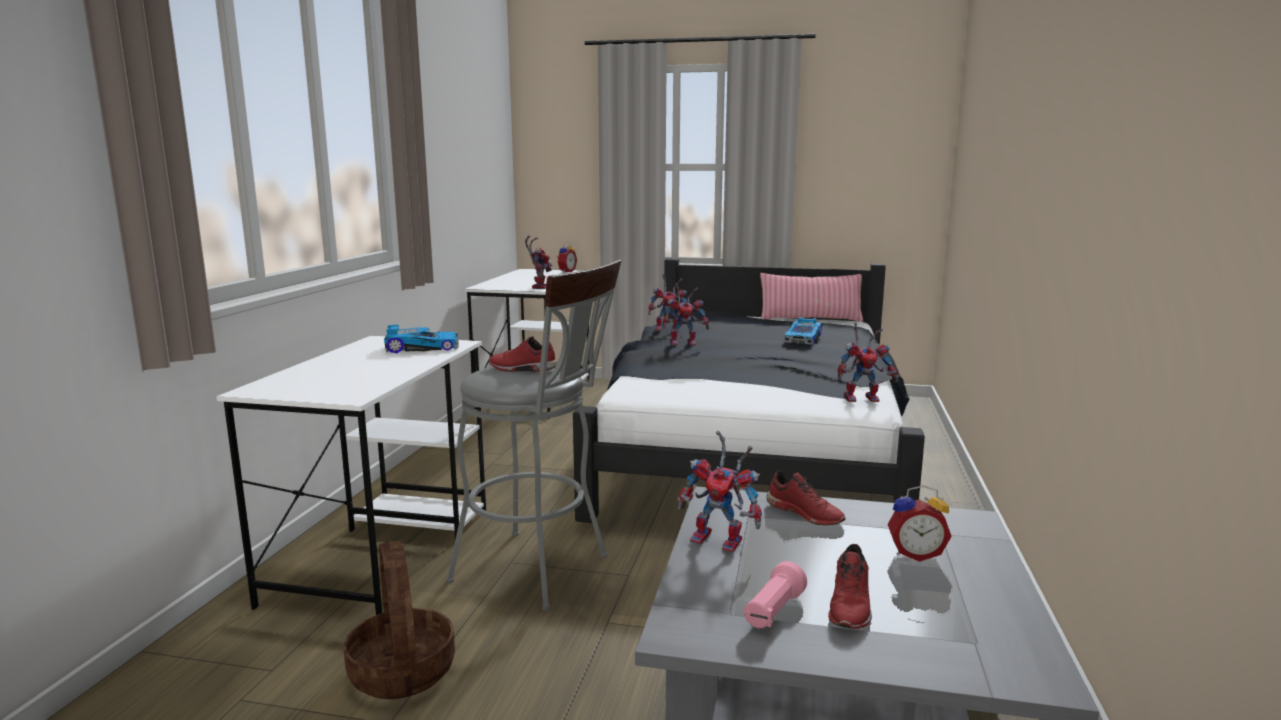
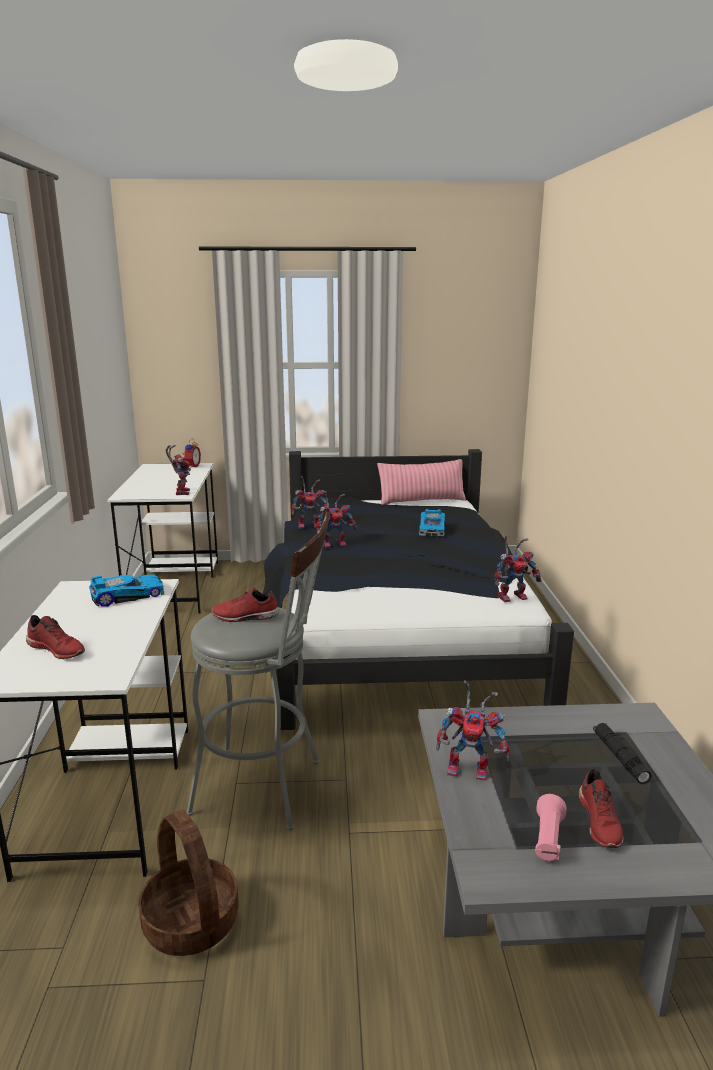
camera: 15 degrees left, 5 degrees up
(805, 514) = (520, 727): red shoe -> red shoe (57, 649)
(915, 554) = (620, 757): alarm clock -> black flashlight

